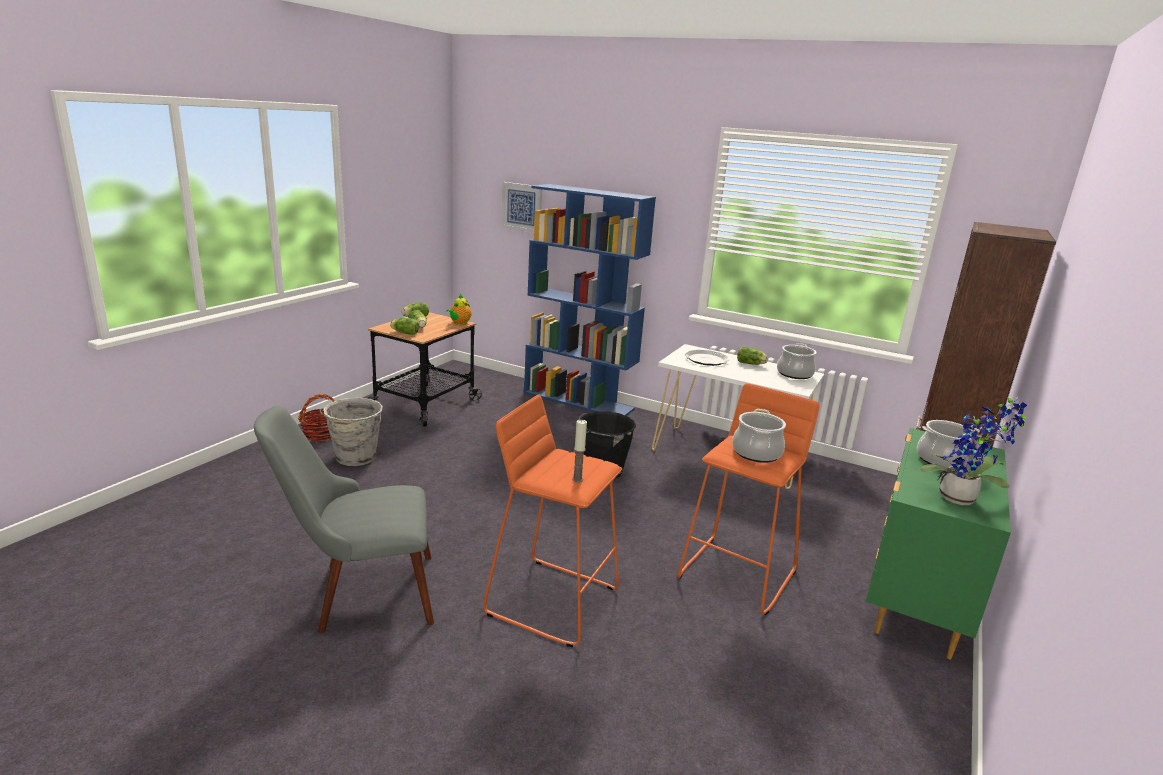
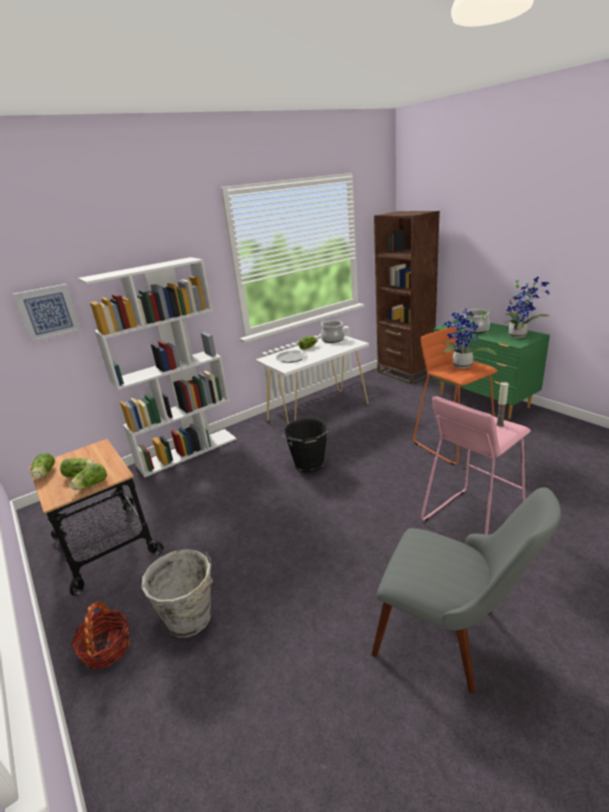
camera: 60 degrees left, 5 degrees up
(359, 594) = (451, 637): grey chair -> grey chair turned 75 degrees counterclockwise
(459, 323) = (97, 447): teapot -> none
(552, 600) = (471, 521): orange stool -> pink stool
(579, 401) = (187, 451): blue bookcase -> white bookcase
(756, 453) = (461, 366): cooking pot -> potted plant

